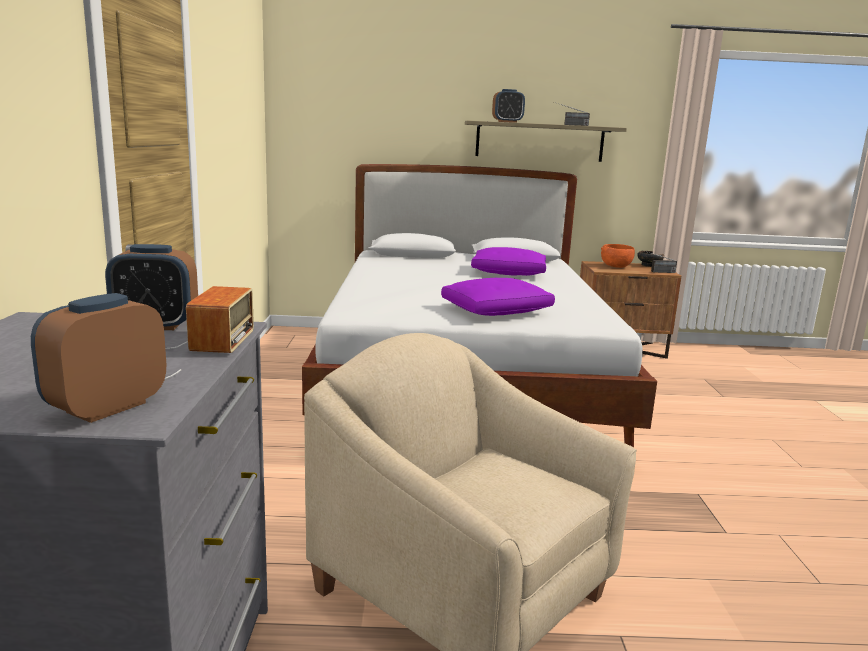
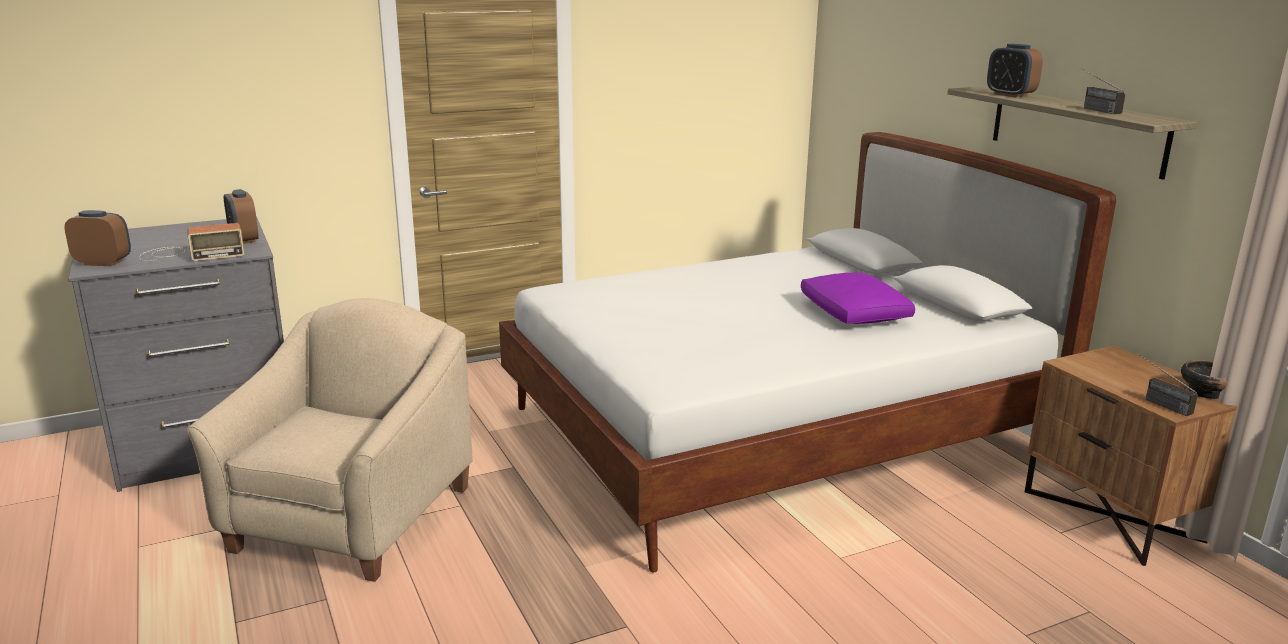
camera: 65 degrees right, 5 degrees up
(497, 311) = (646, 334): purple pillow -> none
(616, 266) = (1128, 370): orange bowl -> none

